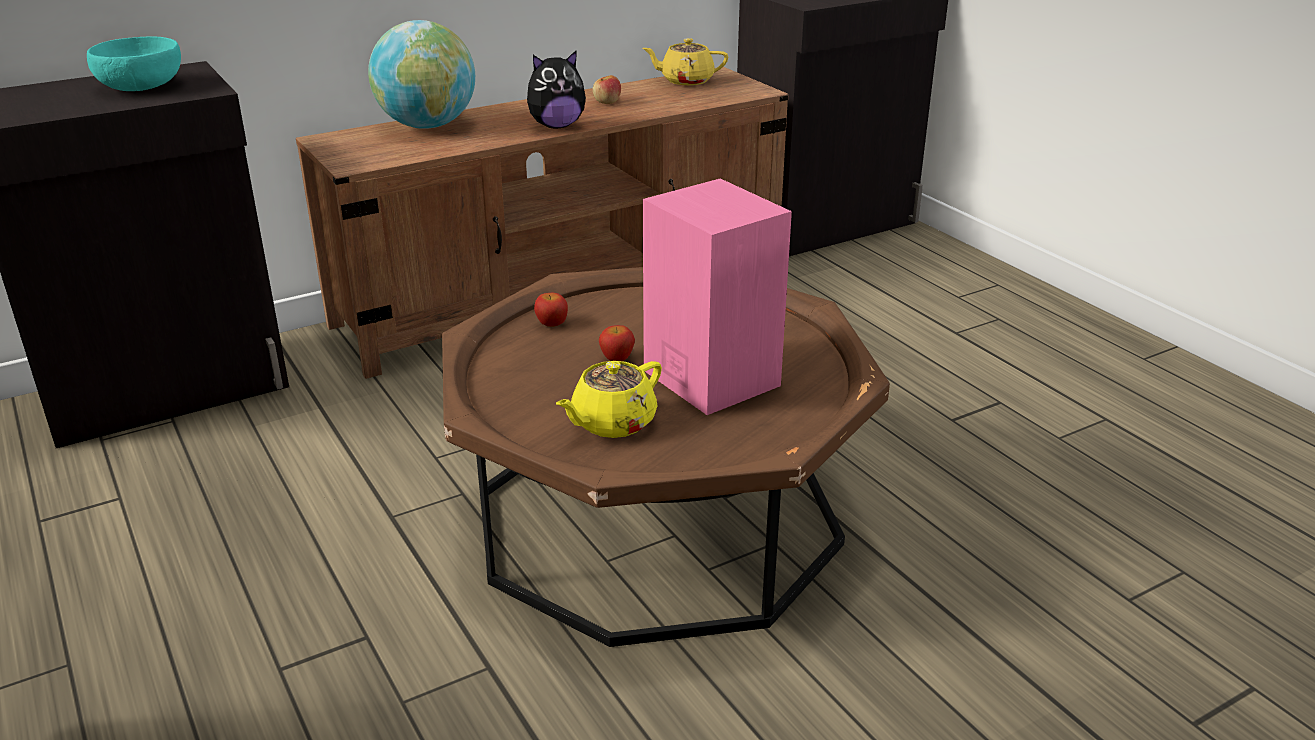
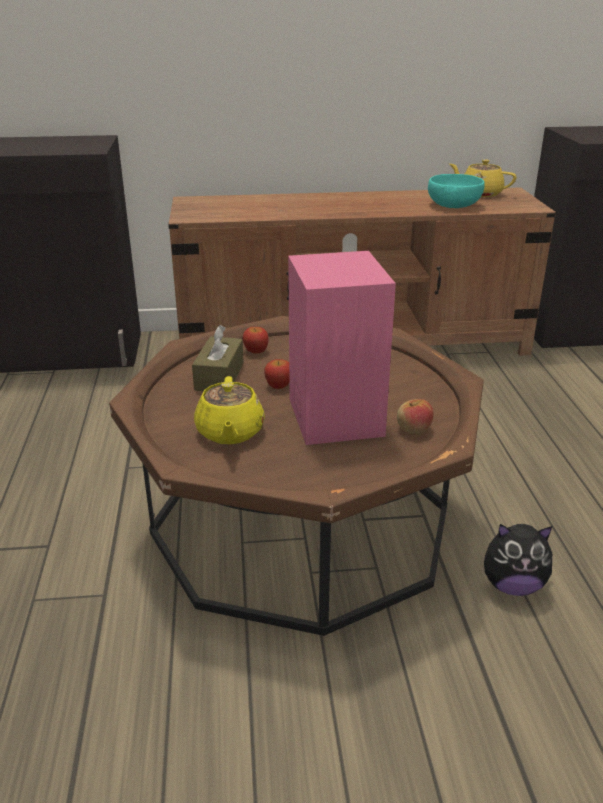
camera: 25 degrees right, 0 degrees up
(142, 86) = (60, 144): turquoise bowl -> turquoise bowl (454, 205)
(427, 126) = (262, 200): globe -> none
(537, 363) = (219, 376): none -> brown tissue box
(556, 126) = (350, 211): plush toy -> plush toy (512, 585)
(607, 102) = (404, 200): apple -> apple (413, 430)
(612, 423) = (230, 432): yellow teapot -> yellow teapot turned 75 degrees counterclockwise

